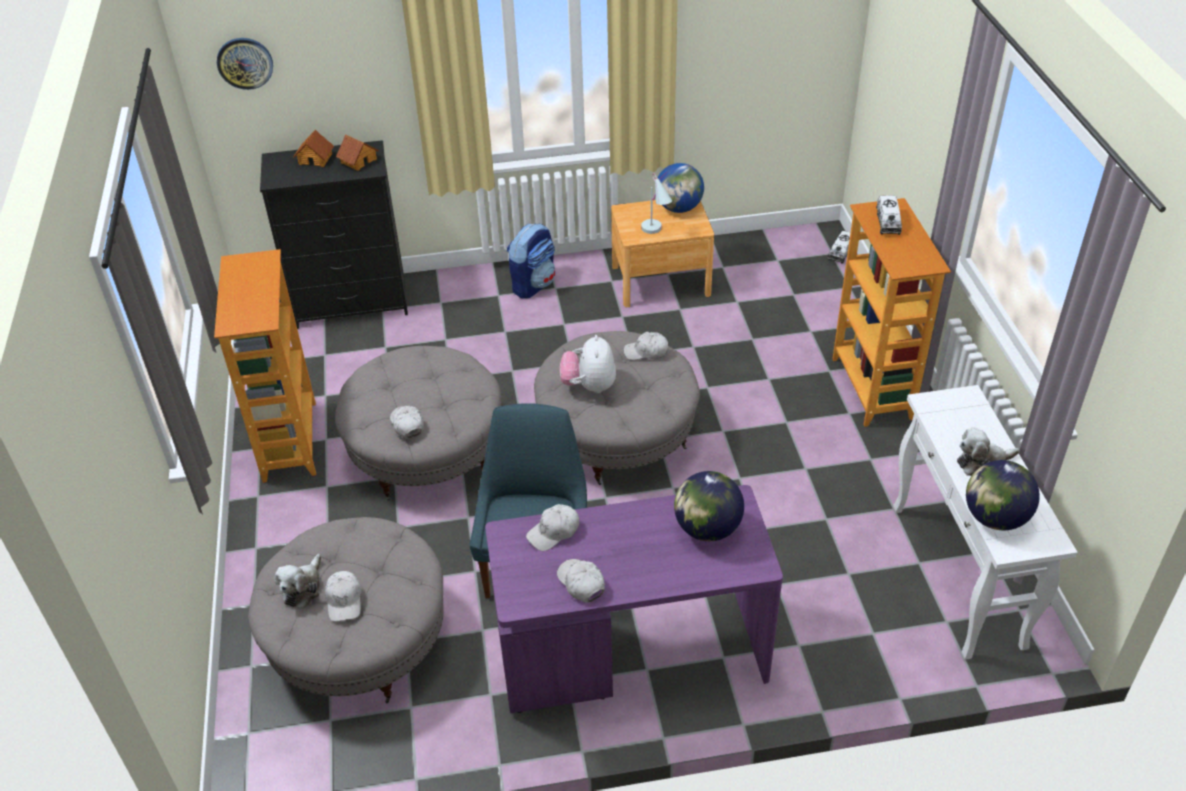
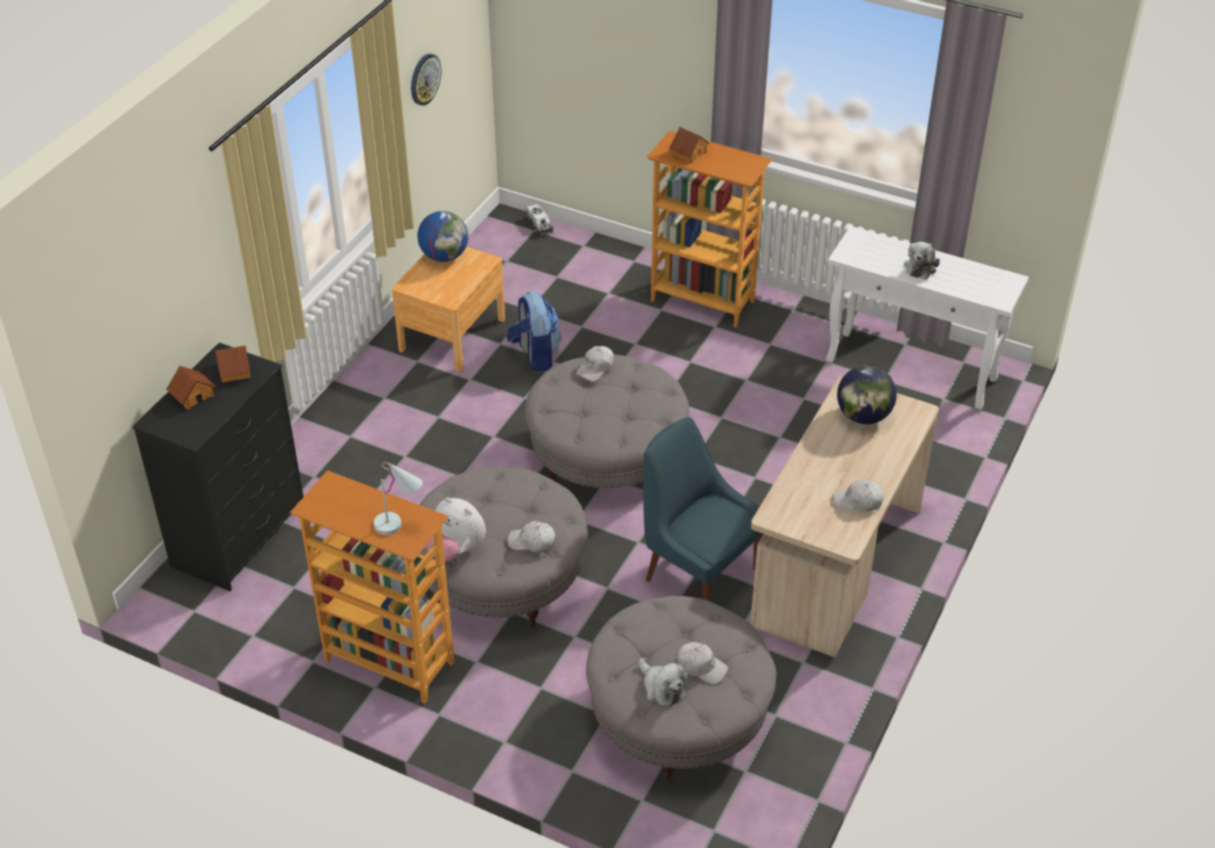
camera: 55 degrees left, 0 degrees up
(245, 63) = (104, 333): wall clock -> wall clock (424, 79)
(533, 284) = (363, 408): backpack -> backpack (535, 355)
(554, 532) = (795, 491): white cap -> none
(589, 386) = (601, 418): plush toy -> plush toy (455, 550)
(631, 655) = (835, 566): purple desk -> beige desk
(656, 232) = (460, 284): white table lamp -> white table lamp (400, 525)
(887, 222) = (688, 152): toy truck -> toy house
(995, 518) = (972, 290): globe -> none

